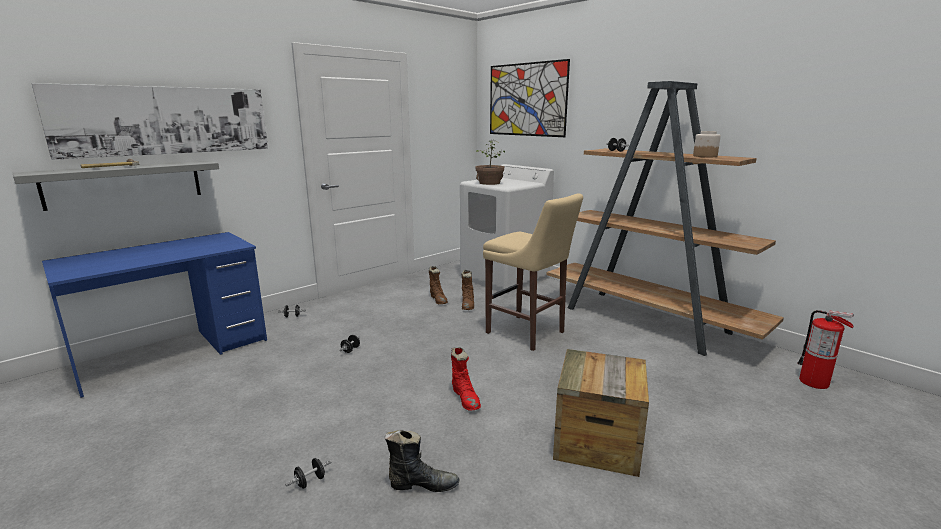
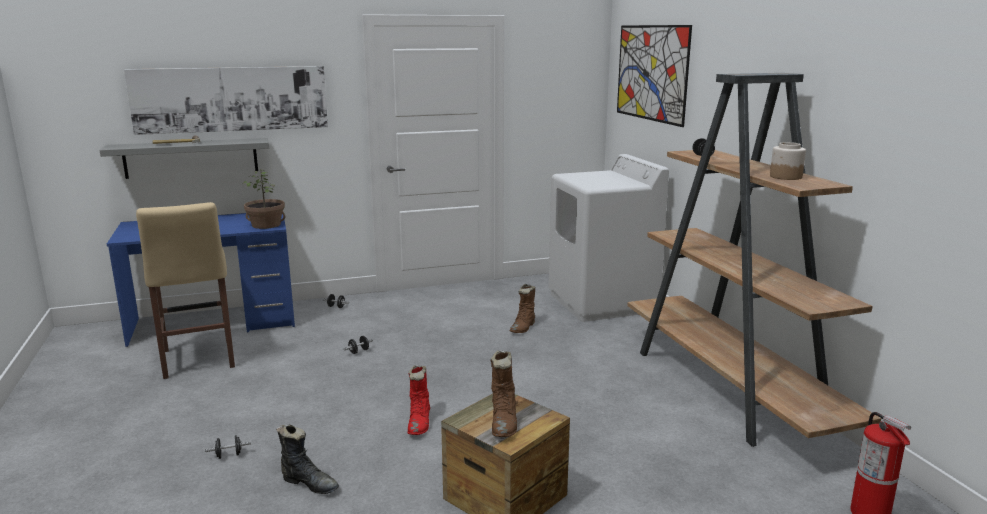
camera: 25 degrees right, 0 degrees up
(438, 300) = (496, 315): brown boot -> brown boot (504, 422)
(489, 183) = (581, 179): potted plant -> potted plant (266, 225)
(528, 333) = (557, 373): beige stool -> beige stool (198, 360)

